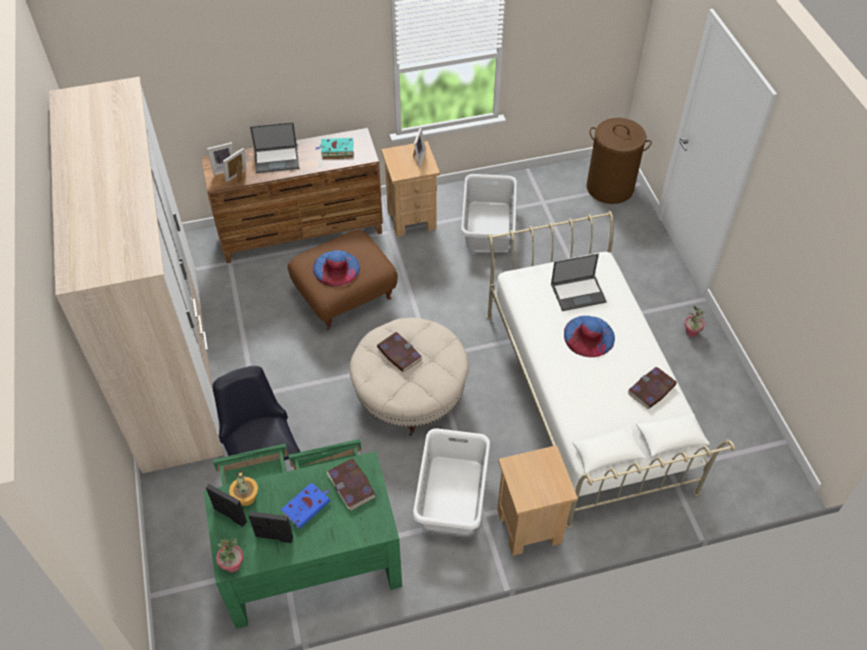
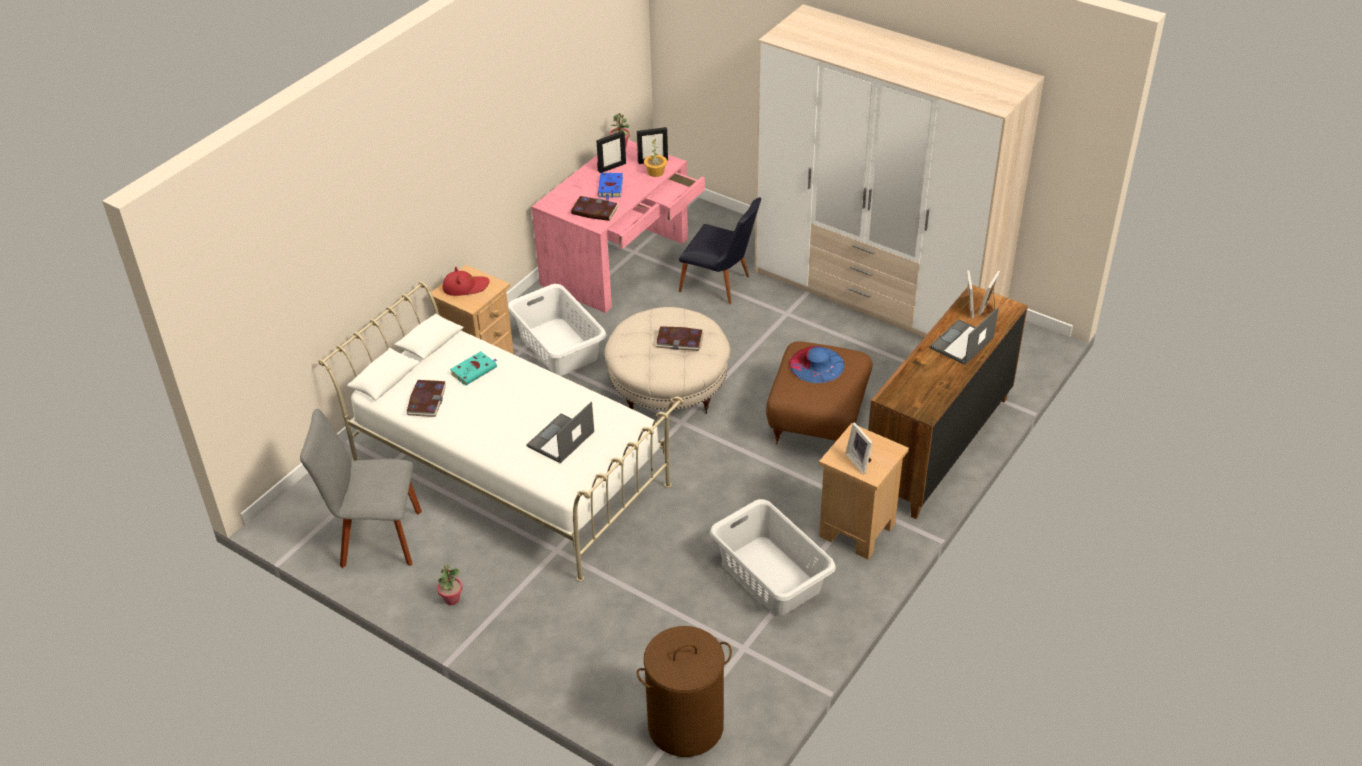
camera: 140 degrees right, 10 degrees down
(308, 555) = (623, 263): green desk -> pink desk
(336, 149) = (926, 385): turquoise book -> turquoise book (474, 370)
(539, 482) = (465, 287): none -> red hat
(589, 336) = (517, 409): blue hat -> none
(717, 411) = (376, 538): none -> grey chair

